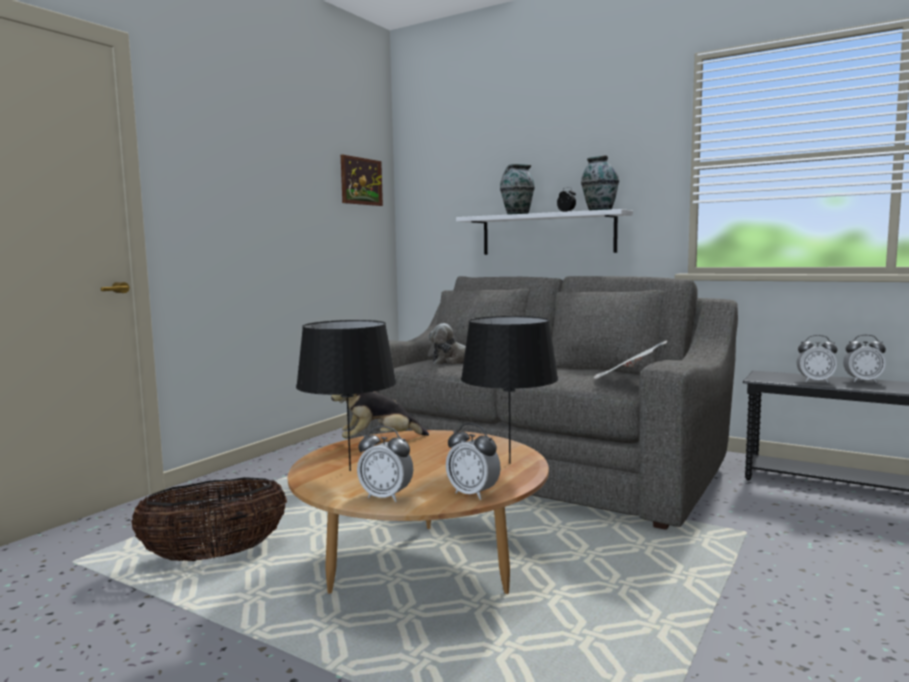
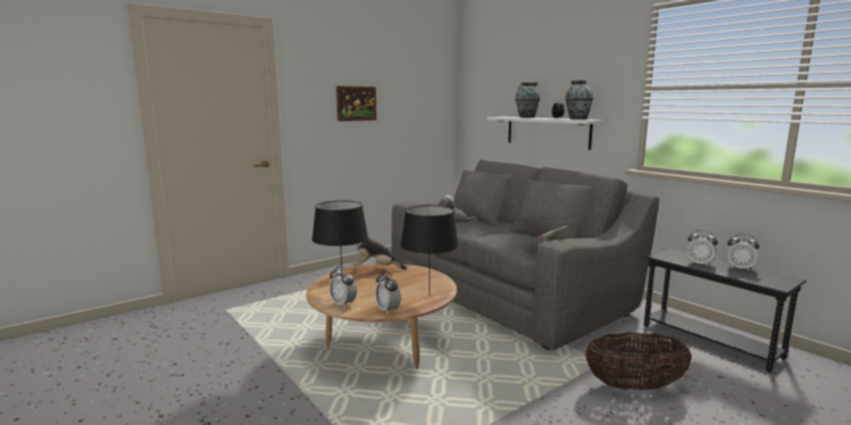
camera: 20 degrees right, 5 degrees up
(215, 556) = (289, 318): basket -> basket (634, 386)
(361, 181) = (431, 90): picture -> picture (356, 103)

